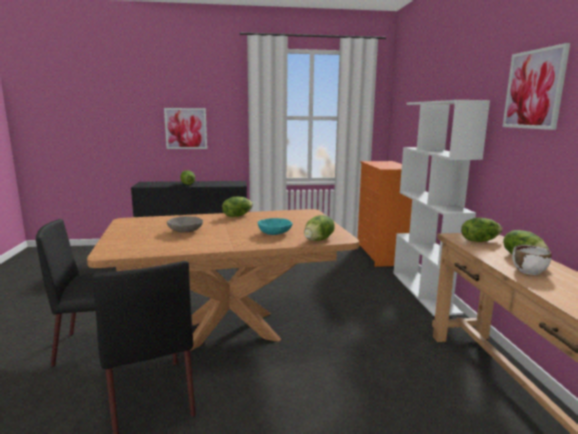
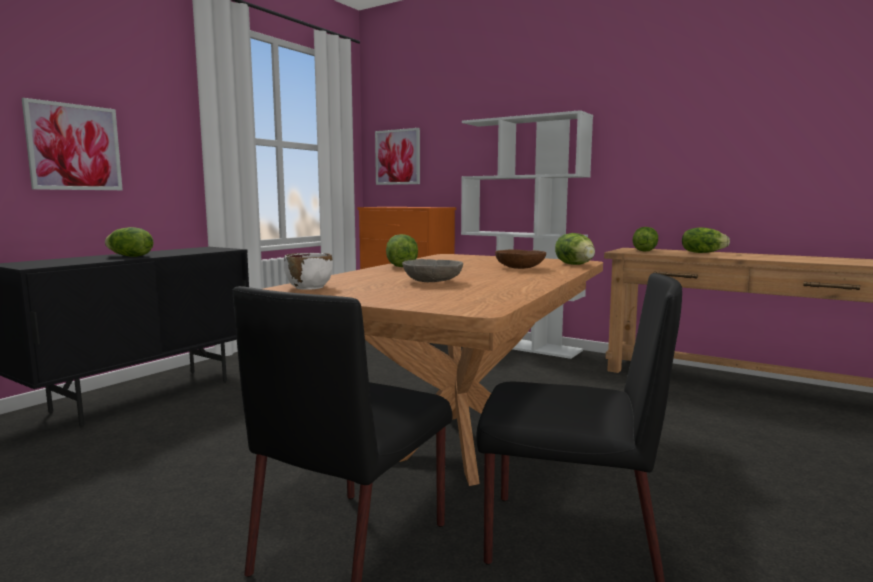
camera: 50 degrees left, 5 degrees down
(274, 233) = (520, 268): turquoise bowl -> brown bowl
(529, 271) = (736, 256): white bowl -> white bowl (309, 287)
(534, 89) = (657, 102): picture -> picture (398, 157)

